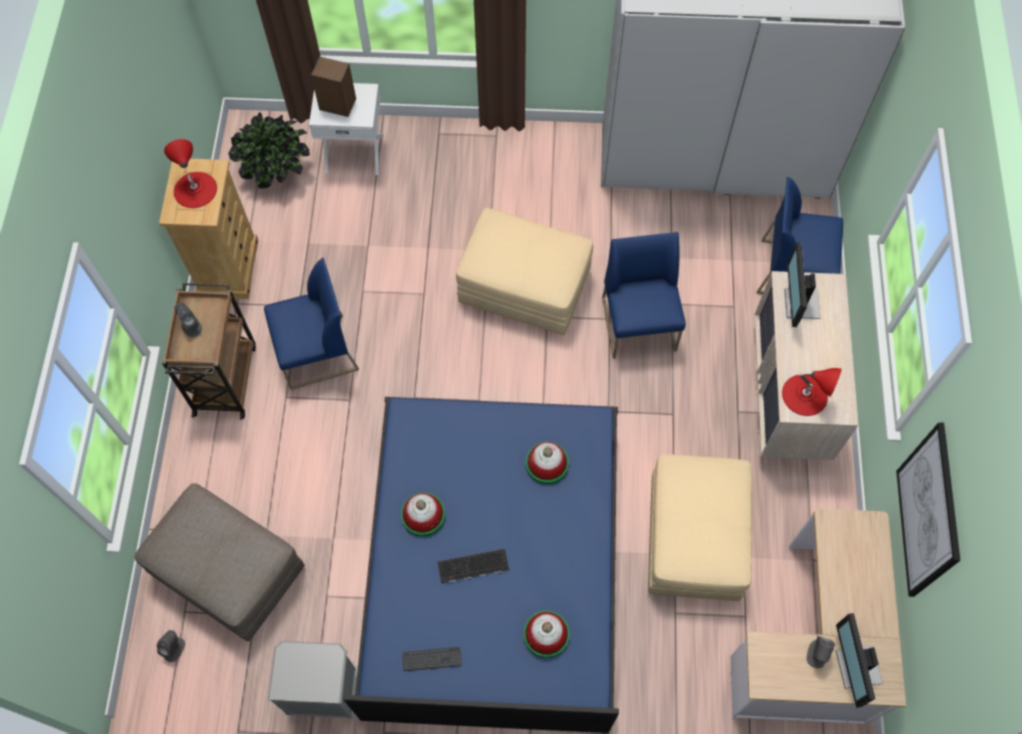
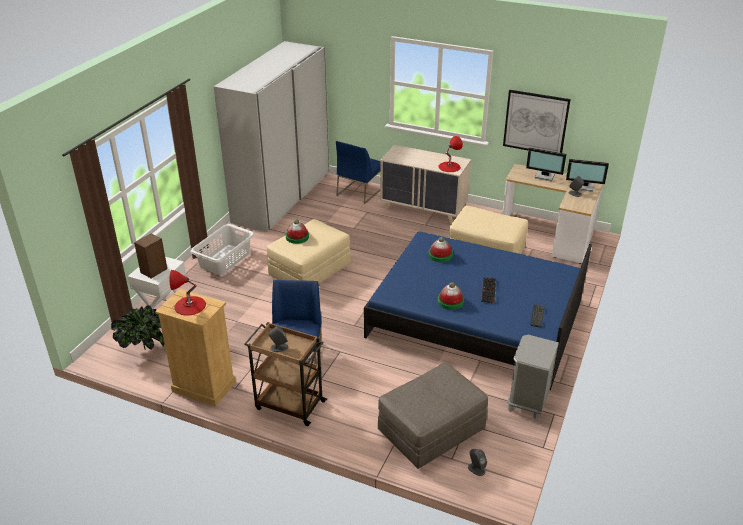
camera: 70 degrees left, 30 degrees down
(502, 164) = (224, 260): none -> white laundry basket
(546, 635) = (536, 275): hat -> hat (297, 237)
(639, 325) = (359, 240): blue chair -> none
(800, 304) = (402, 157): monitor -> monitor (545, 176)

